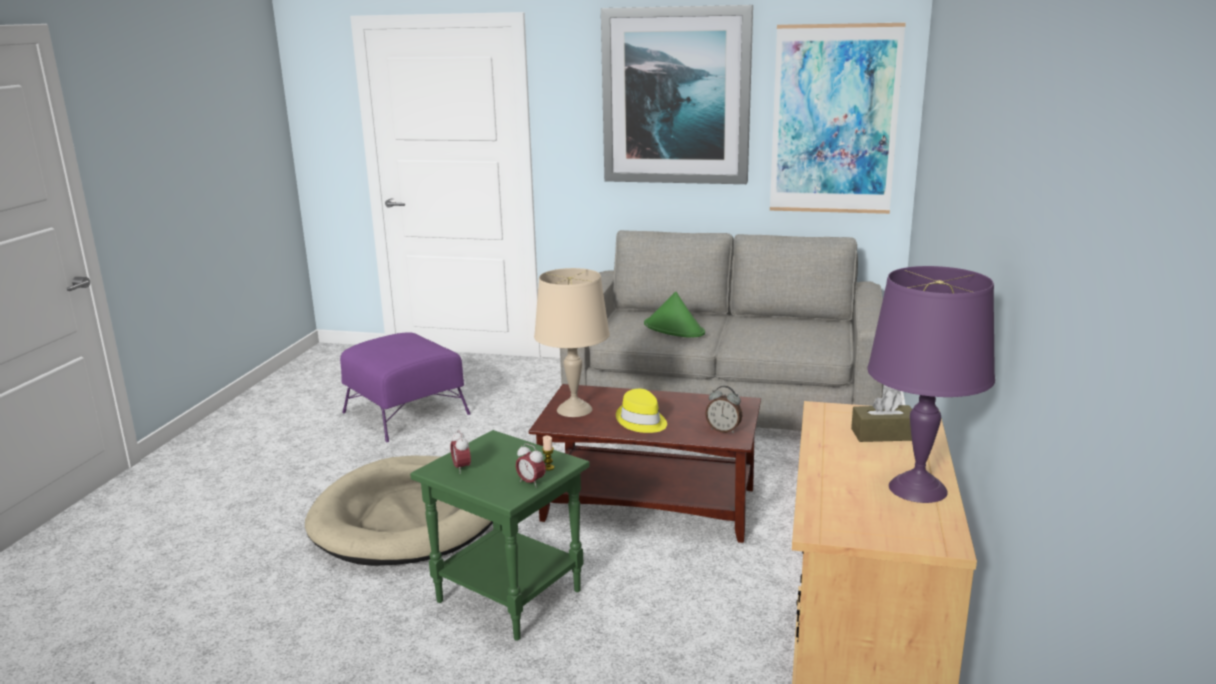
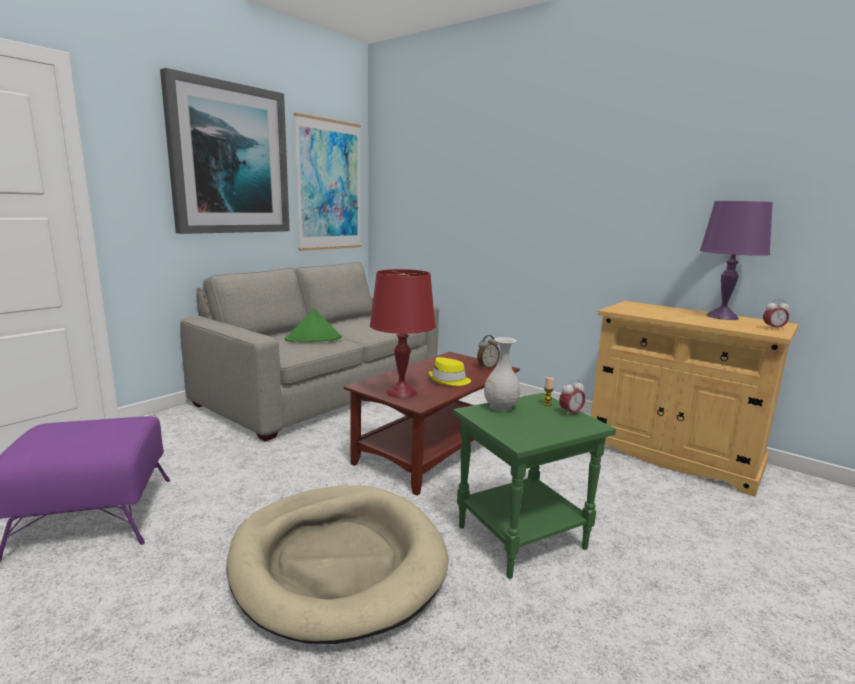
camera: 65 degrees left, 5 degrees down
(461, 468) = (526, 431): alarm clock -> alarm clock (773, 329)
(516, 448) = (501, 407): none -> white vase
(574, 409) = (401, 392): beige table lamp -> red table lamp
(883, 434) = (653, 309): brown tissue box -> none

